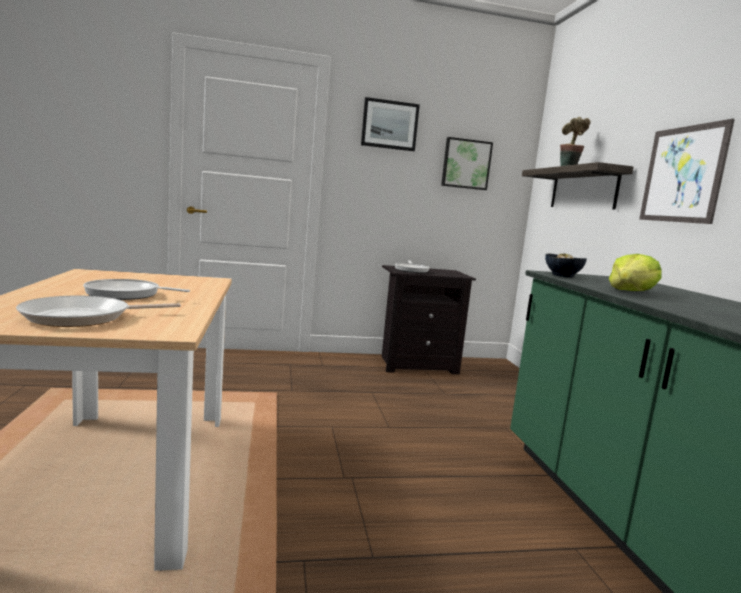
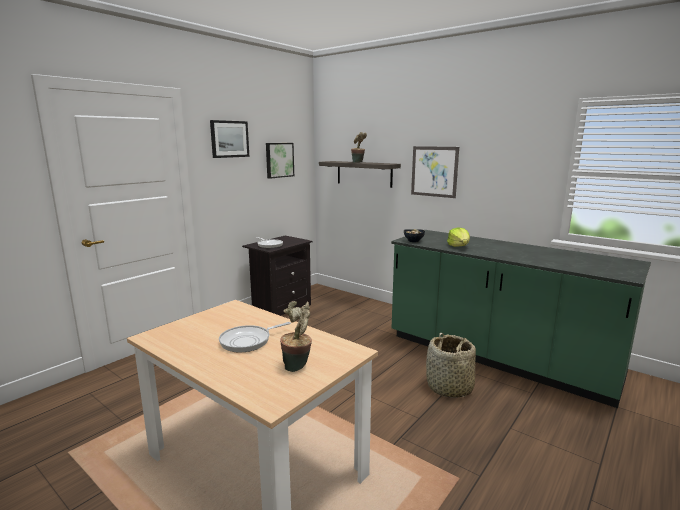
camera: 40 degrees left, 5 degrees up
(83, 317) = (298, 366): frying pan -> potted plant
(497, 552) = (449, 388): none -> basket

